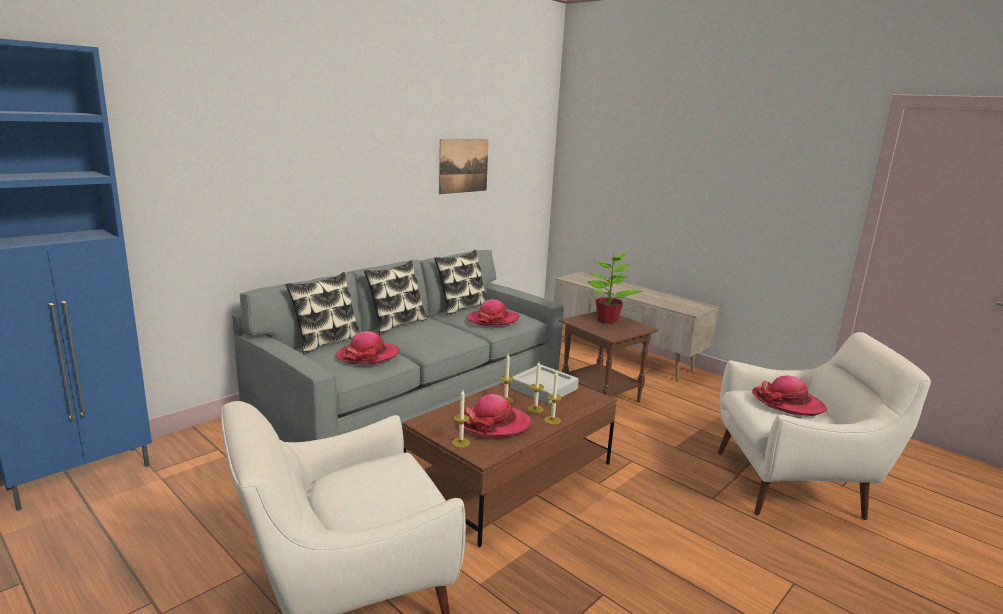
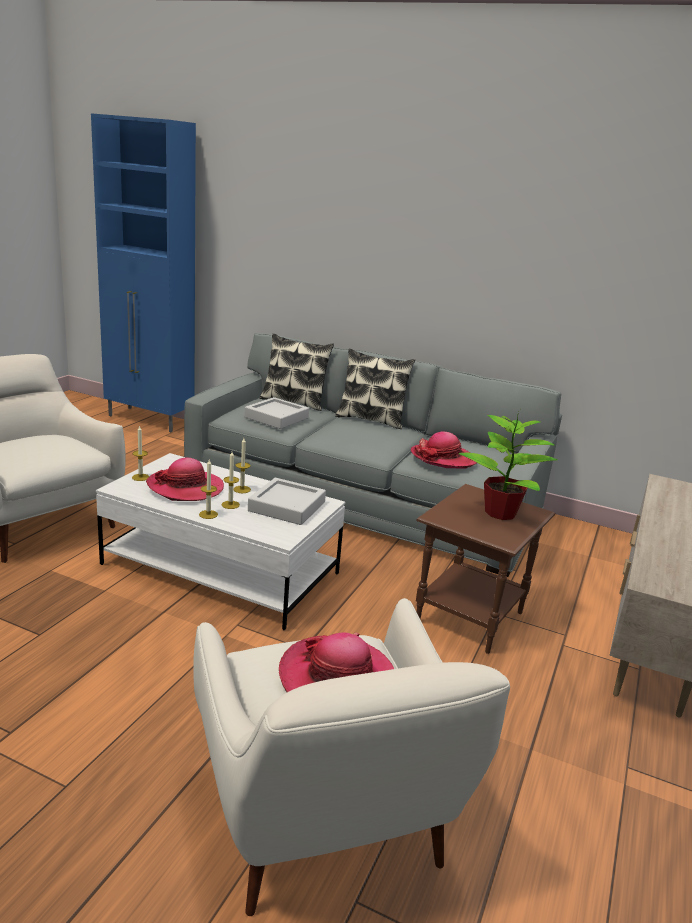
camera: 70 degrees right, 5 degrees up
(368, 355) = (276, 418): hat -> grey tray
(461, 307) = (464, 441): pillow -> none
(463, 165) = (564, 271): picture -> none
(511, 478) = (221, 569): brown coffee table -> white coffee table

